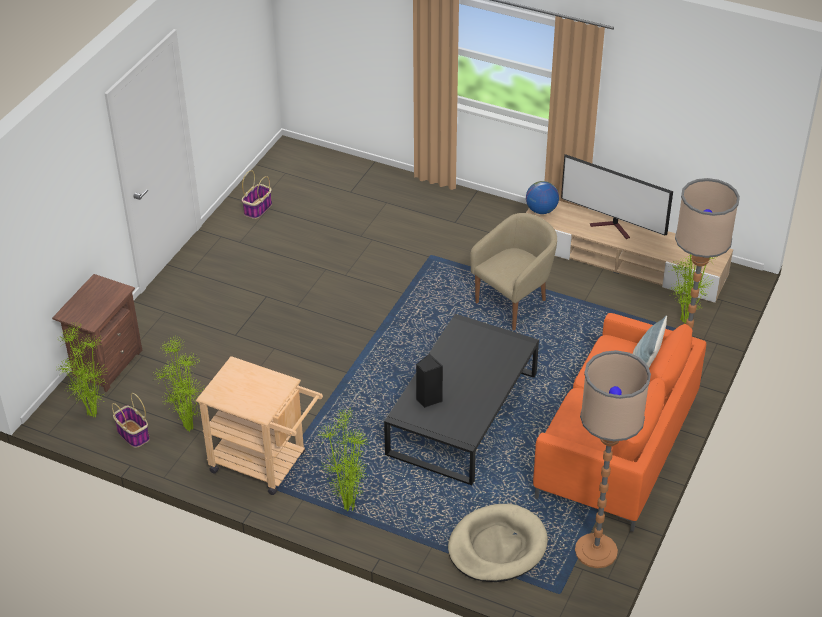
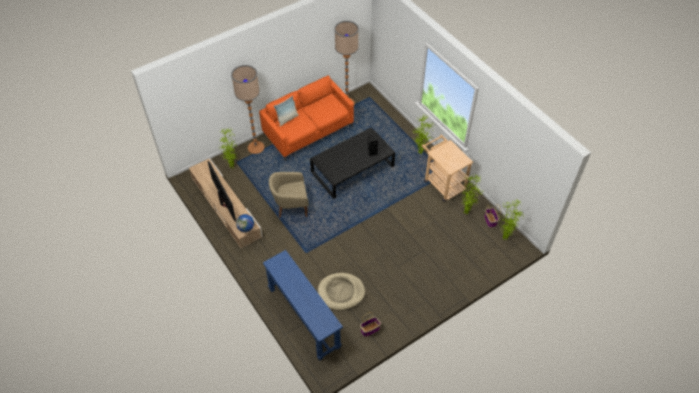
camera: 150 degrees left, 10 degrees up
(106, 364) = (489, 263): brown nightstand -> none
(365, 186) = (304, 317): none -> blue console table
(497, 546) = (378, 118): beige dog bed -> beige dog bed (341, 292)

